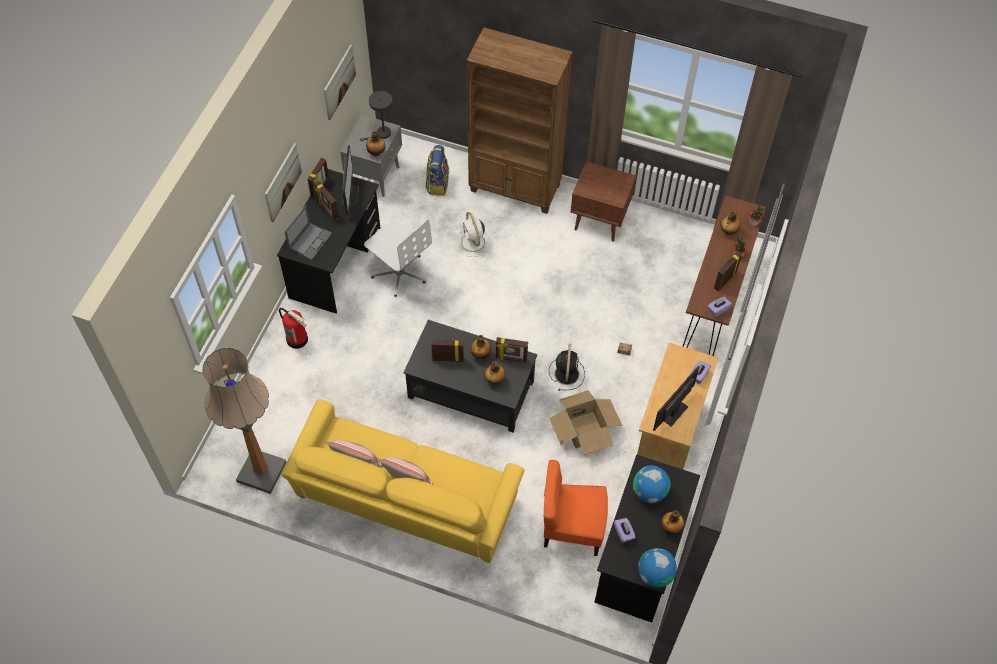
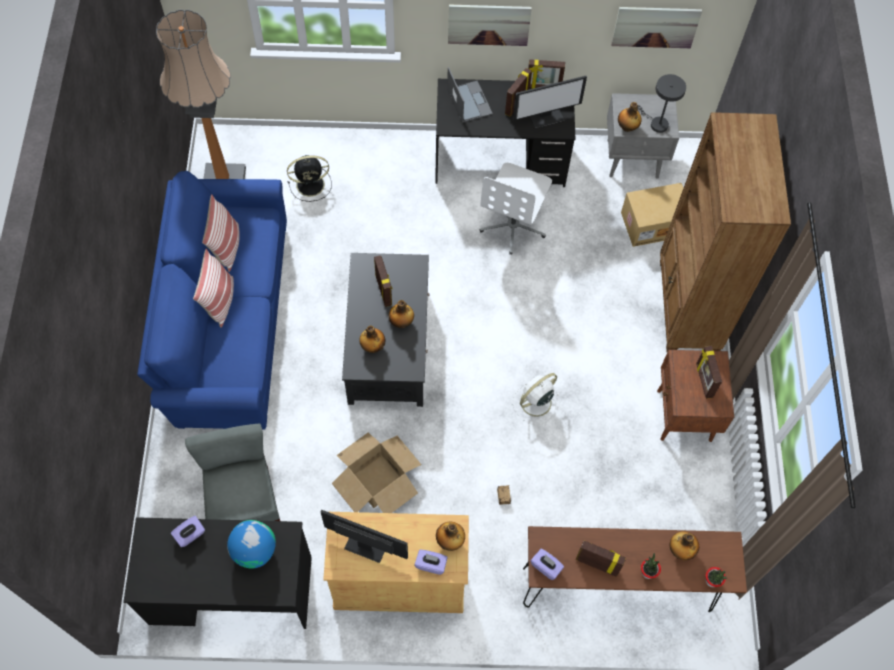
camera: 70 degrees right, 5 degrees up
(297, 339) = (390, 160): fire extinguisher -> none
(310, 240) = (469, 101): laptop -> laptop turned 120 degrees counterclockwise
(404, 503) = (227, 323): yellow sofa -> blue sofa
(437, 183) = (653, 223): backpack -> cardboard box
(473, 243) = (587, 286): white fan -> white fan (534, 403)
(511, 358) = (408, 355): picture frame -> picture frame (703, 380)
(566, 373) = (447, 439): black fan -> black fan (311, 184)
(571, 528) = (244, 502): orange chair -> grey chair
(655, 574) = (145, 585): globe -> none
(671, 528) = (211, 588): bottle -> bottle (450, 541)

